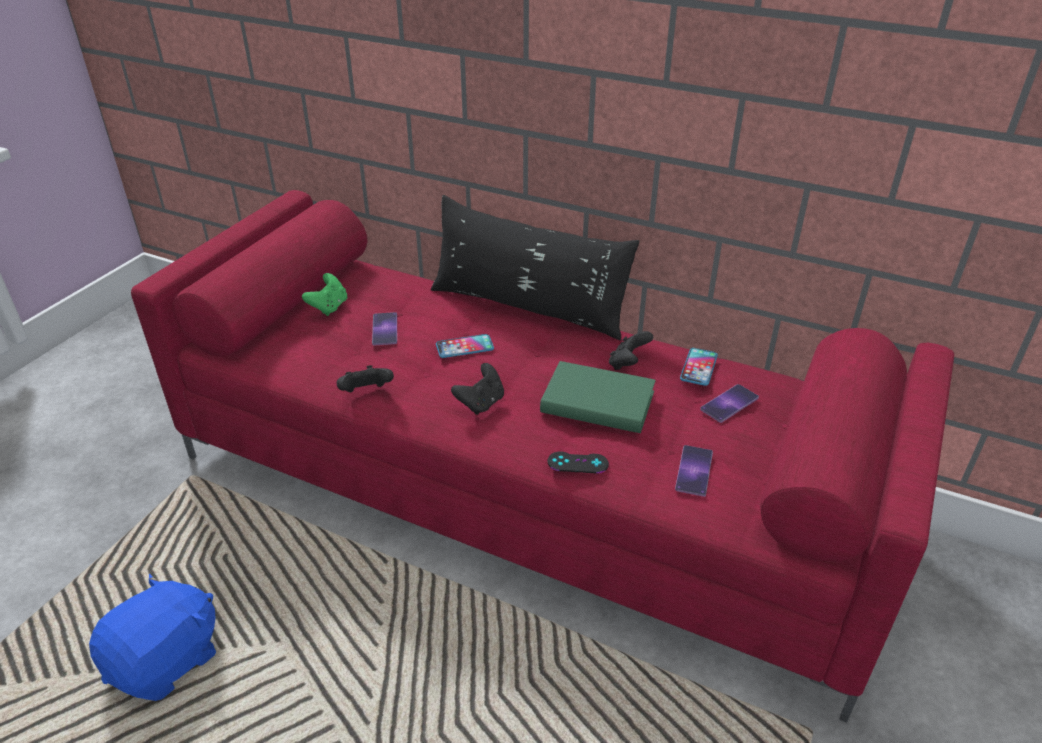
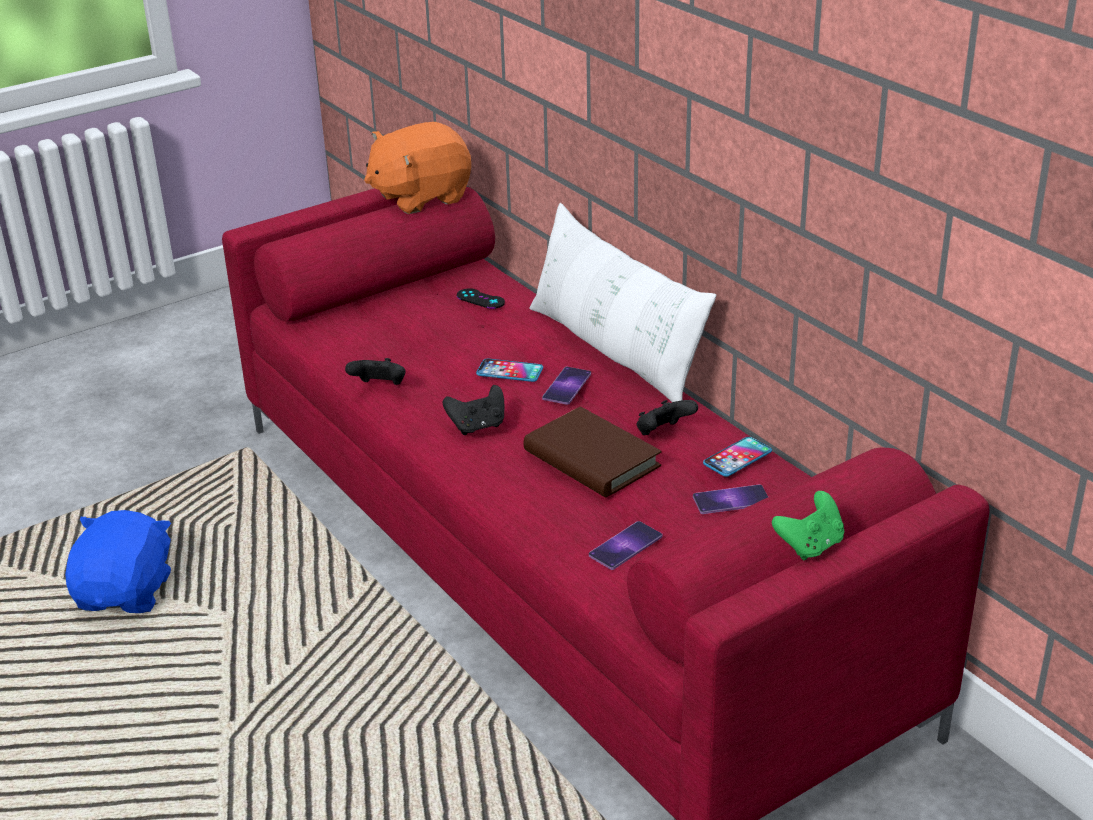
camera: 30 degrees right, 5 degrees down
(167, 661) = (127, 593): blue plush toy -> blue plush toy turned 60 degrees counterclockwise
(296, 217) = (420, 197): none -> orange plush toy
(329, 307) = (413, 300): green game controller -> green game controller (810, 546)
(385, 329) = (448, 334): phone -> phone (567, 386)
(527, 307) = (614, 351): black pillow -> white pillow
(578, 463) = (518, 504): black game controller -> black game controller (480, 299)
(597, 403) = (591, 459): green book -> brown book

